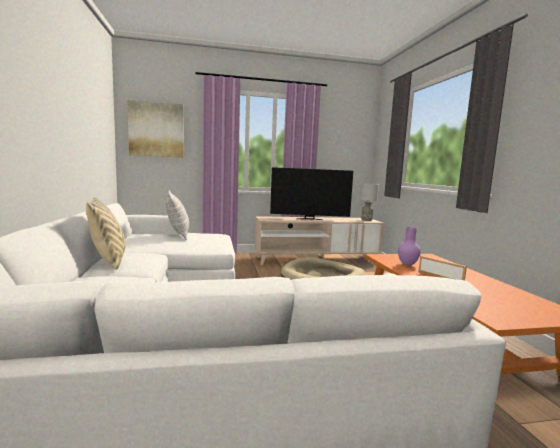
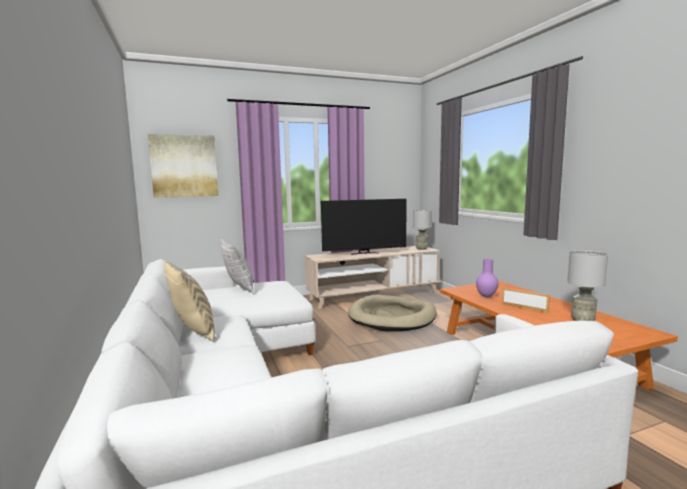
camera: 10 degrees left, 0 degrees up
(498, 296) = (583, 320): none -> grey table lamp

